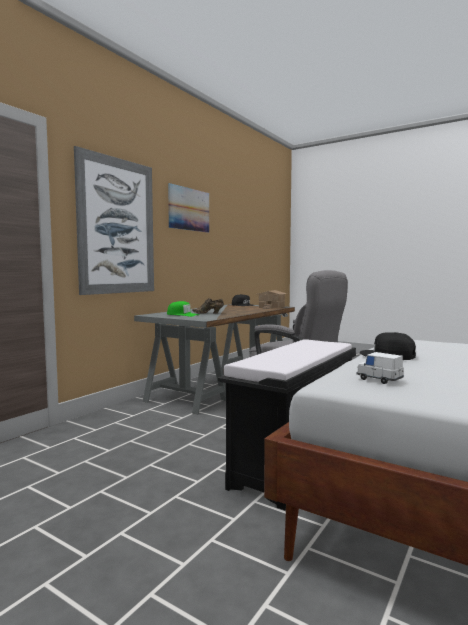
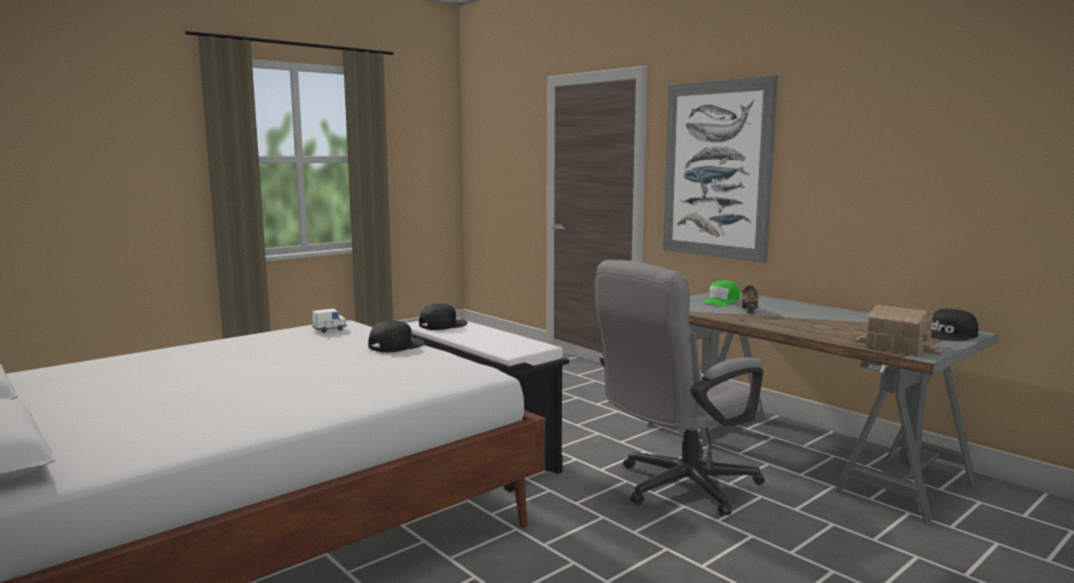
camera: 105 degrees right, 5 degrees up
(189, 209) = (866, 125): picture -> none
(274, 361) = (442, 325): none -> black cap

